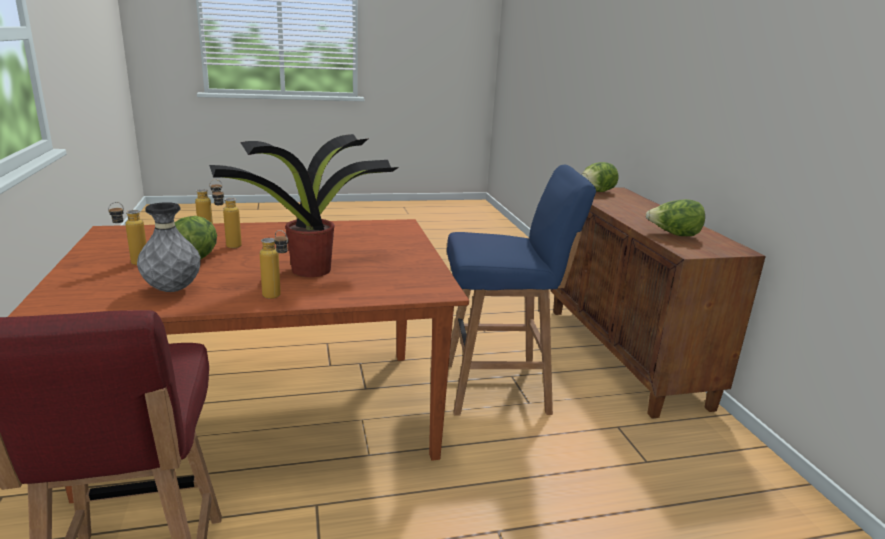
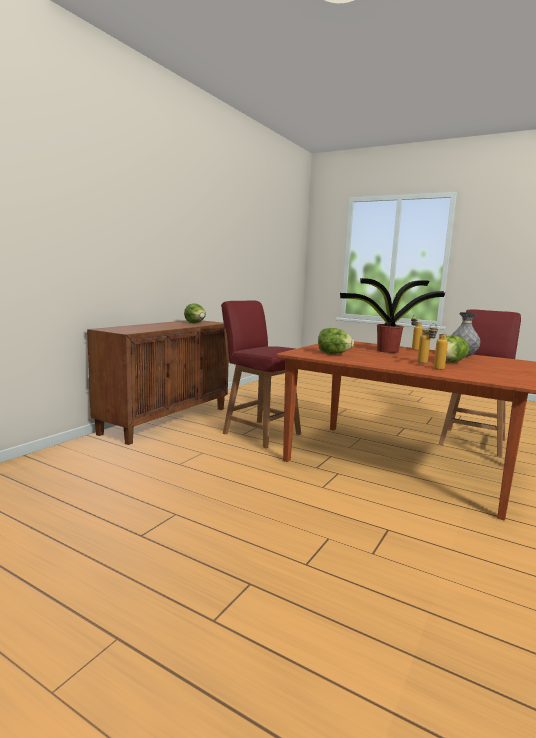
camera: 135 degrees left, 10 degrees down
(133, 264) = (487, 366): bottle -> none
(499, 388) = (260, 433): blue stool -> red chair
(596, 191) = (121, 330): lettuce -> lettuce (333, 354)

